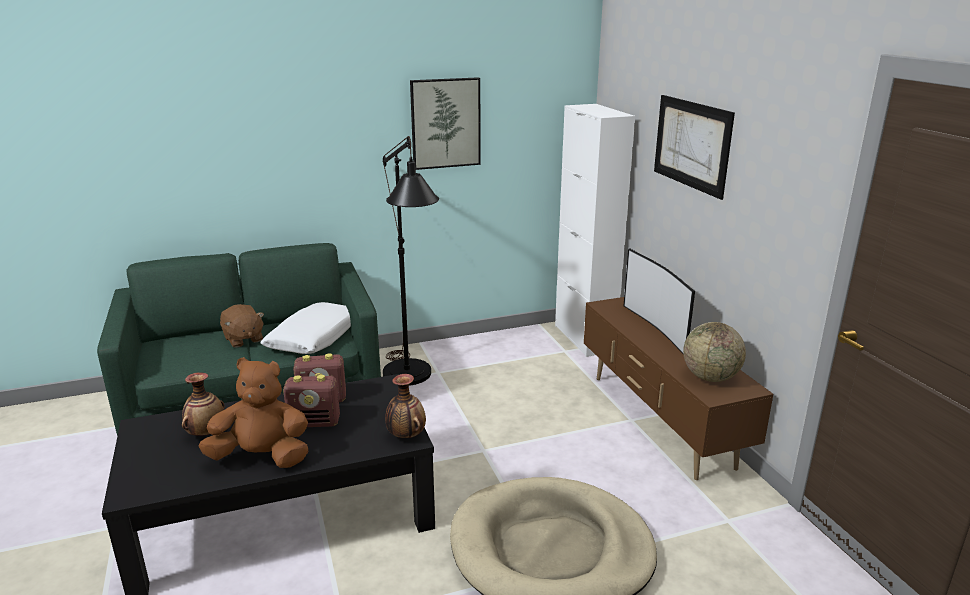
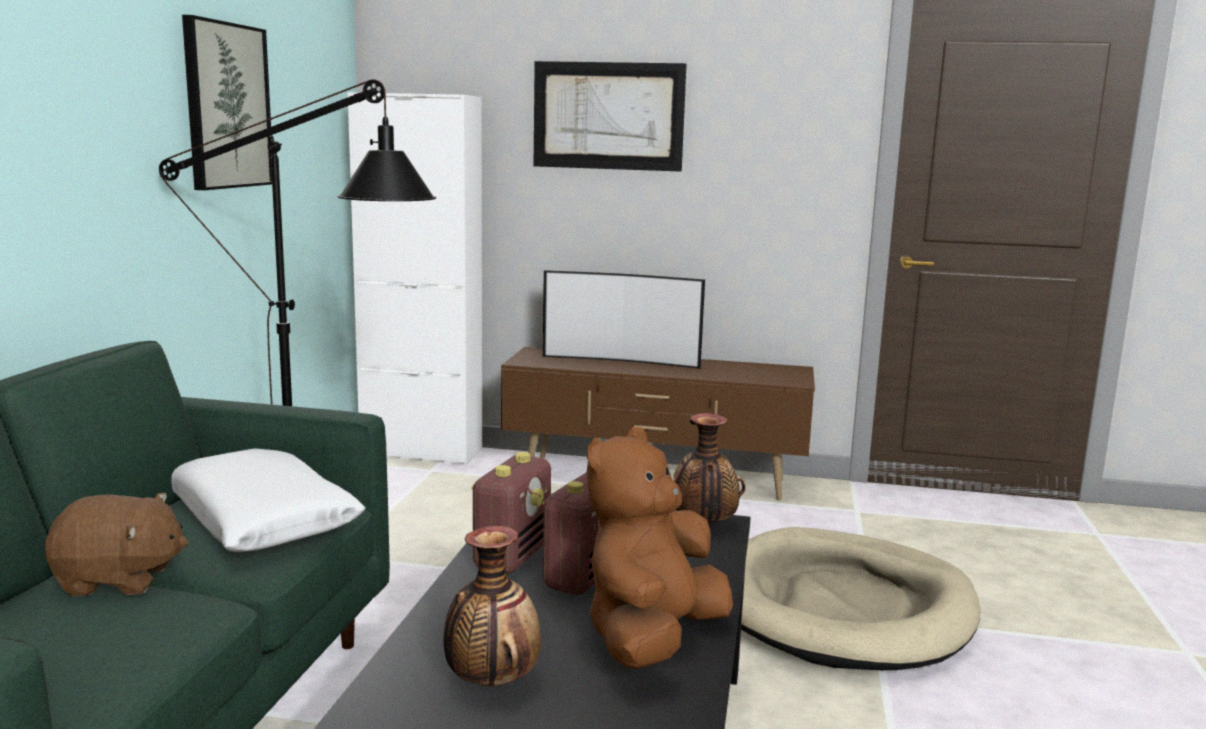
camera: 60 degrees left, 10 degrees down
(710, 377) = (757, 373): globe -> none

